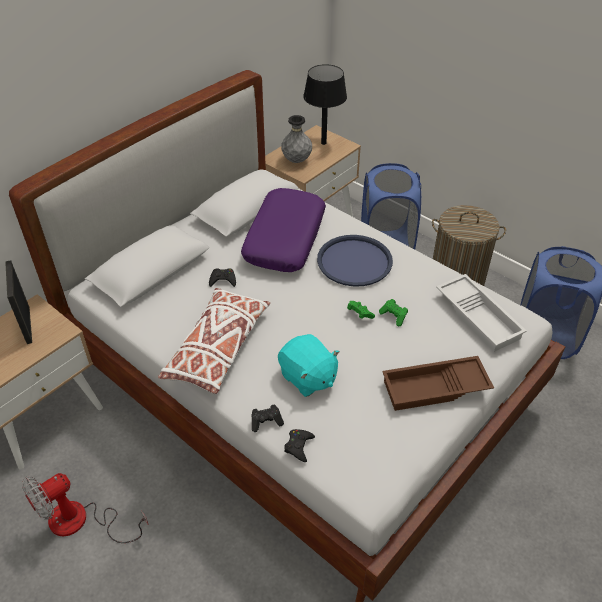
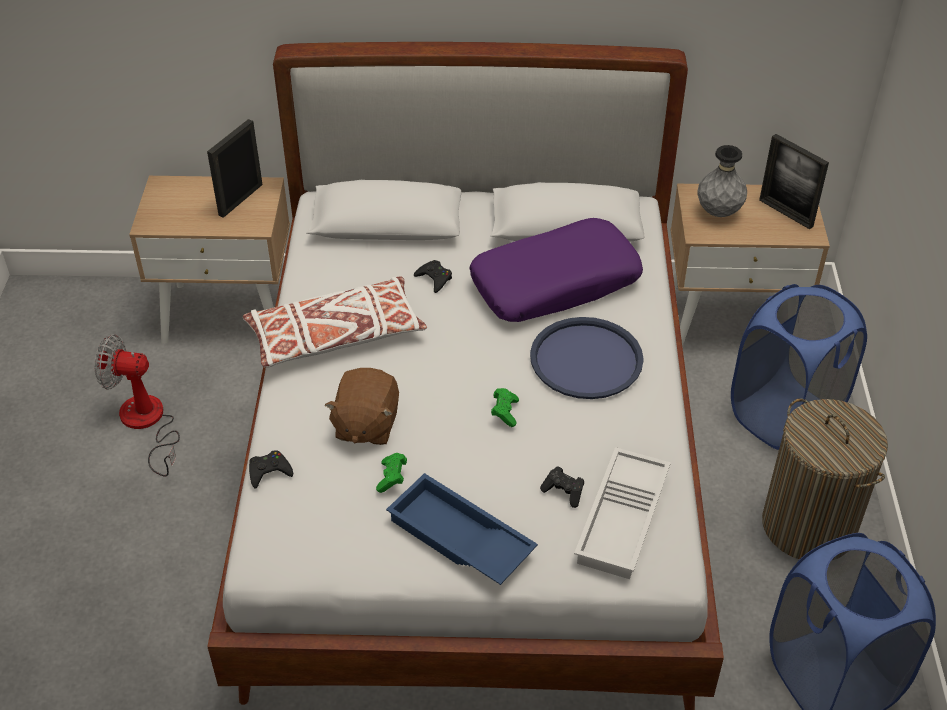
camera: 50 degrees right, 0 degrees up
(266, 422) = (277, 429): black game controller -> black game controller (564, 492)
(307, 377) = (365, 425): turquoise plush toy -> brown plush toy
(323, 143) = (786, 213): black table lamp -> picture frame
(394, 316) = (536, 443): green game controller -> green game controller (392, 478)
(435, 389) = (458, 539): brown tray -> blue tray

